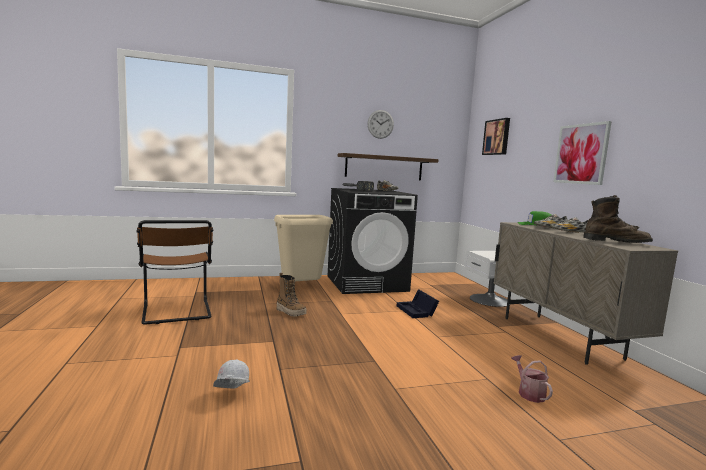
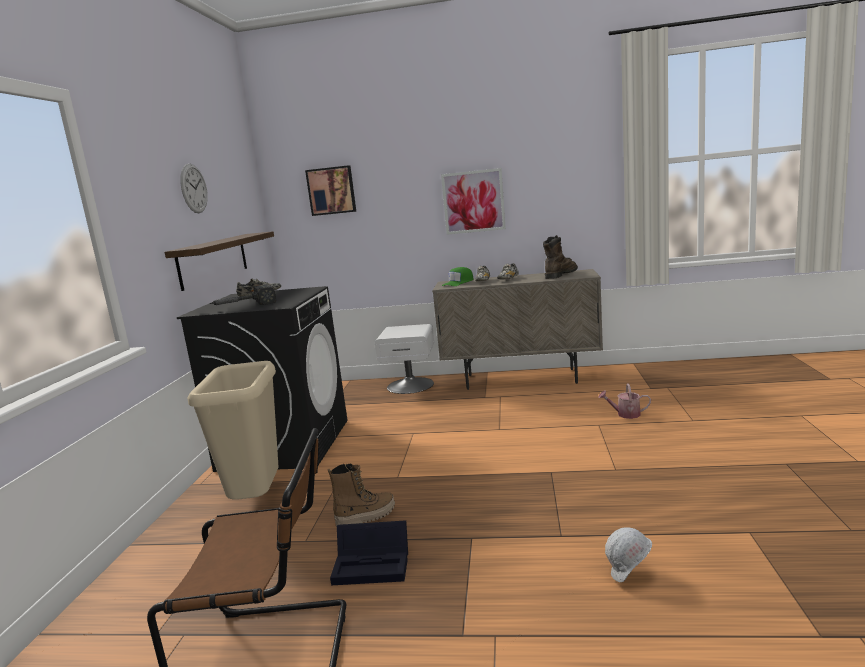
camera: 65 degrees left, 5 degrees up
(417, 311) = (419, 427): black storage box -> black storage box (374, 564)

